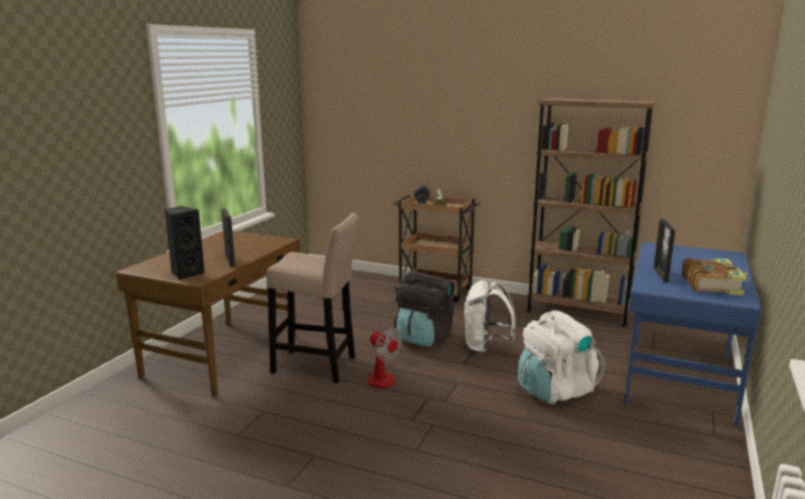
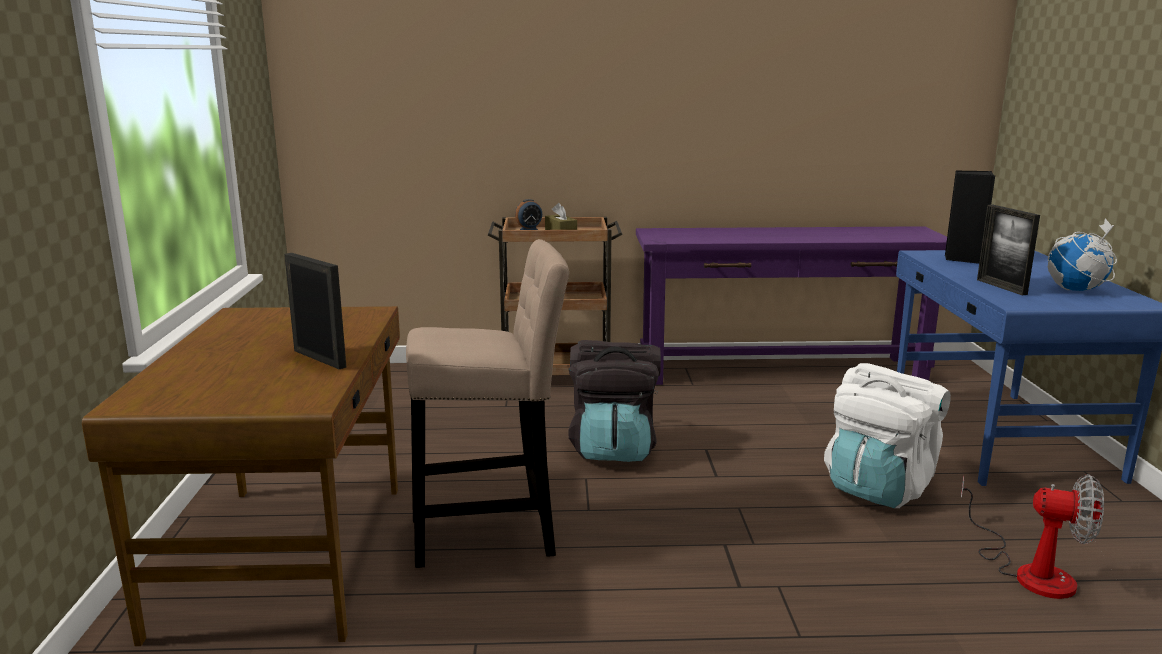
camera: 25 degrees left, 0 degrees up
(186, 273) = (261, 395): black speaker -> black speaker (963, 258)
(383, 375) = (617, 524): fan -> fan (1030, 571)
(485, 347) = (719, 444): white backpack -> none
(578, 311) = (781, 370): brown bookcase -> purple console table
(711, 285) = (1076, 290): book -> globe

